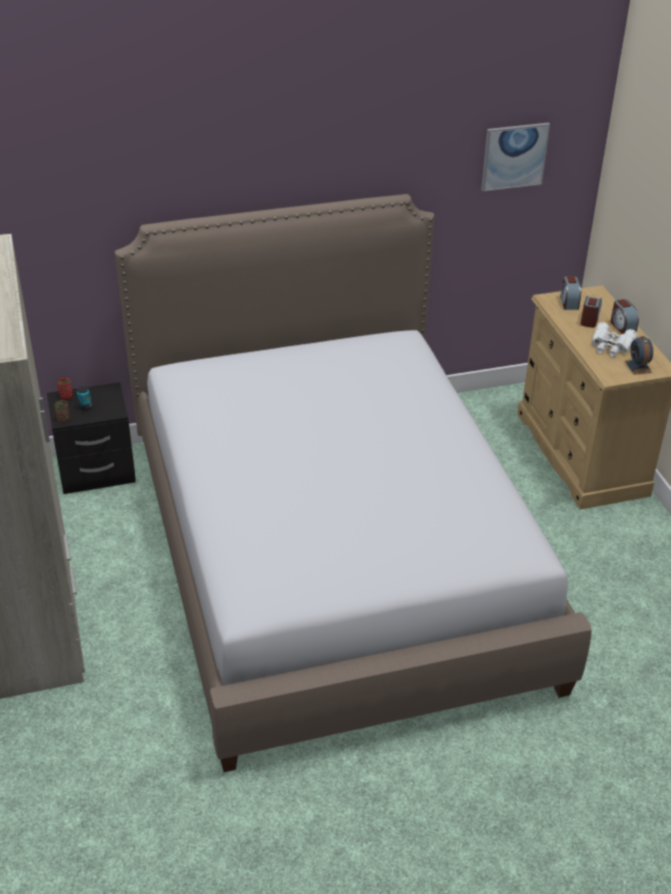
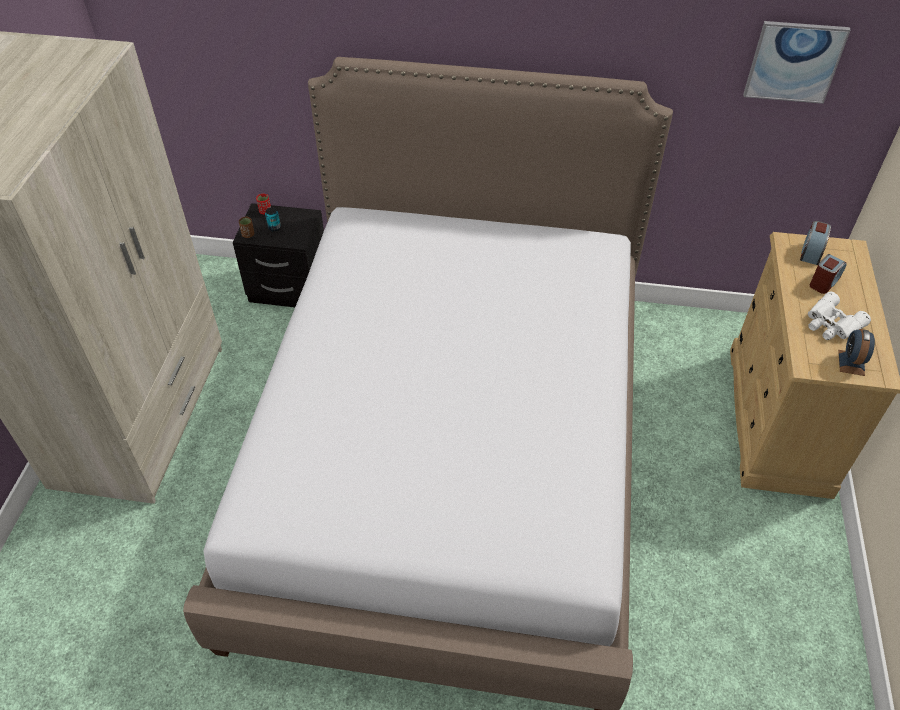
camera: 25 degrees right, 10 degrees up
(622, 326) = (860, 302): alarm clock -> none

